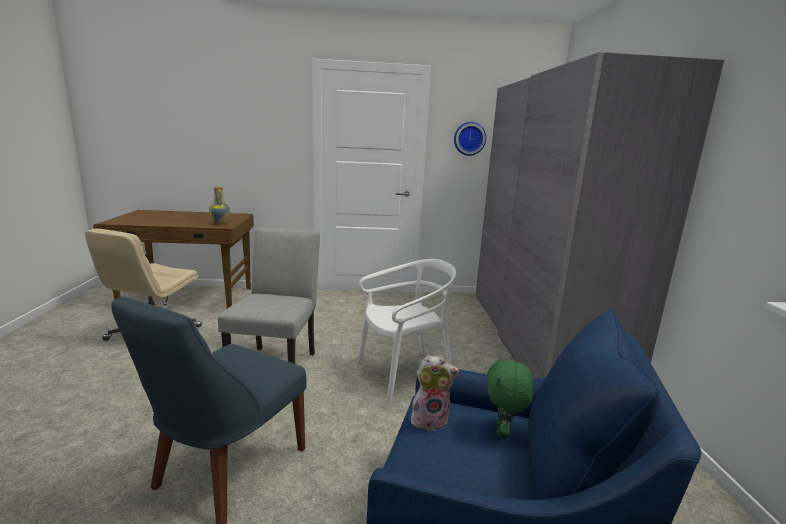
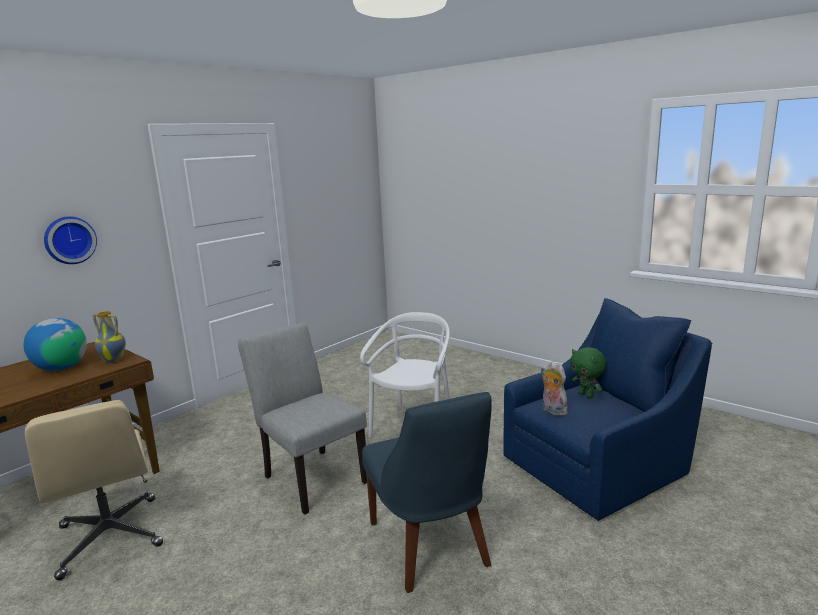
camera: 45 degrees left, 0 degrees up
(197, 219) = (61, 368): none -> globe
(430, 420) = (552, 411): plush toy -> plush toy turned 75 degrees counterclockwise
(469, 138) = (319, 193): wall clock -> wall clock (69, 240)
(537, 341) = (448, 360): grey wardrobe -> none

